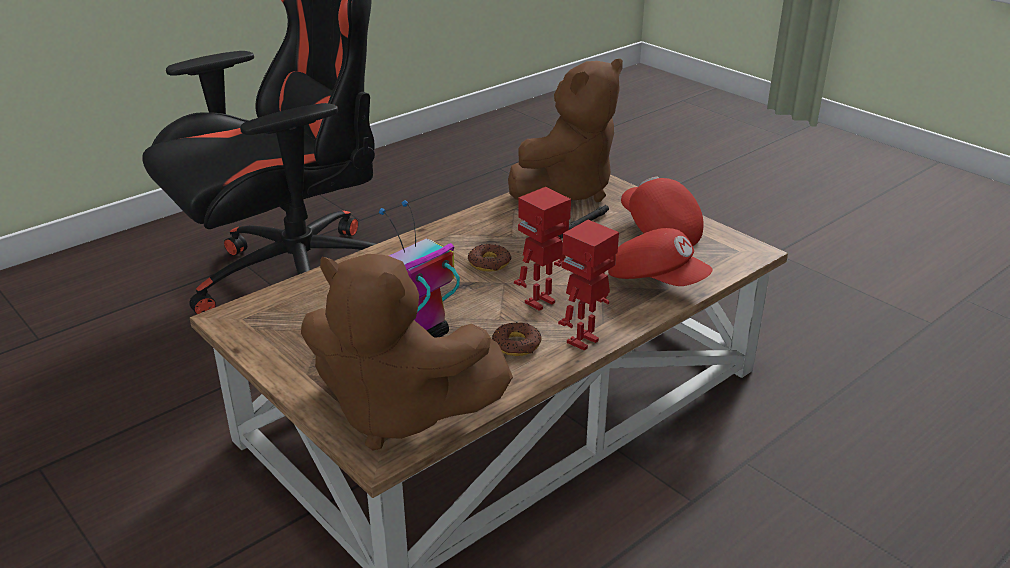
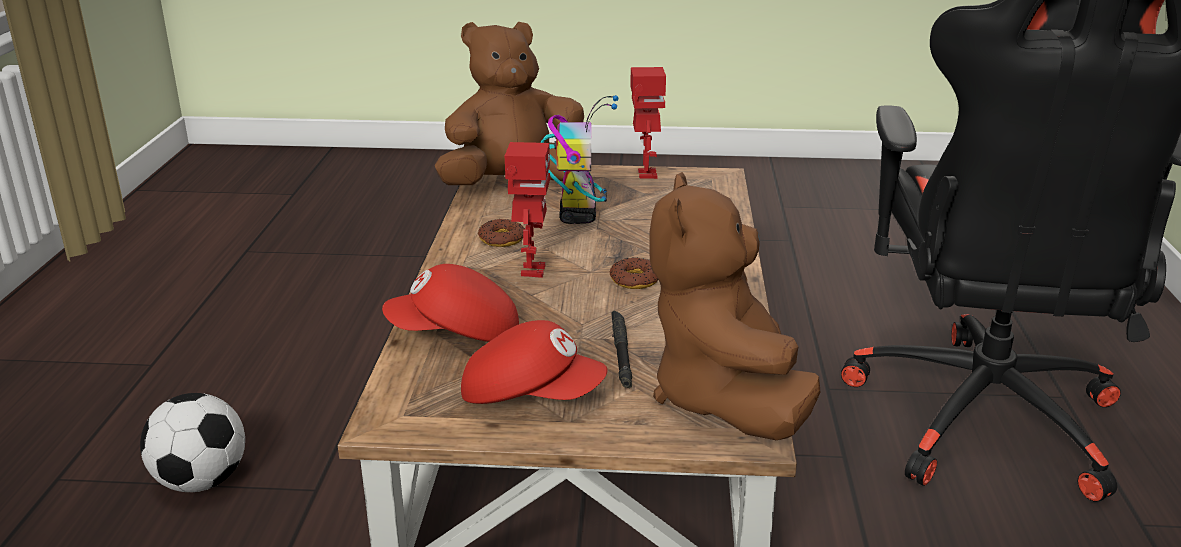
camera: 135 degrees right, 5 degrees down
(584, 342) = (452, 261): toy robot -> toy robot (646, 174)
(832, 521) = (201, 481): none -> football

